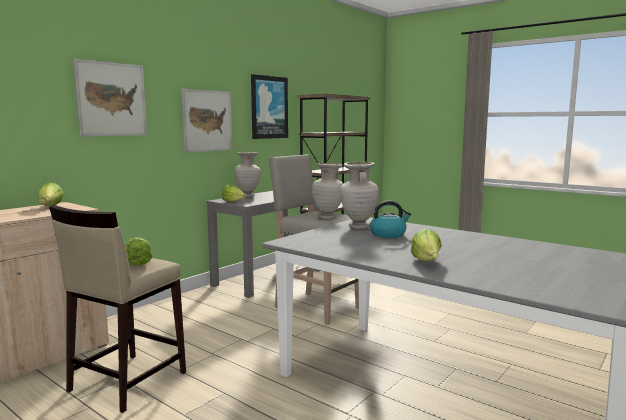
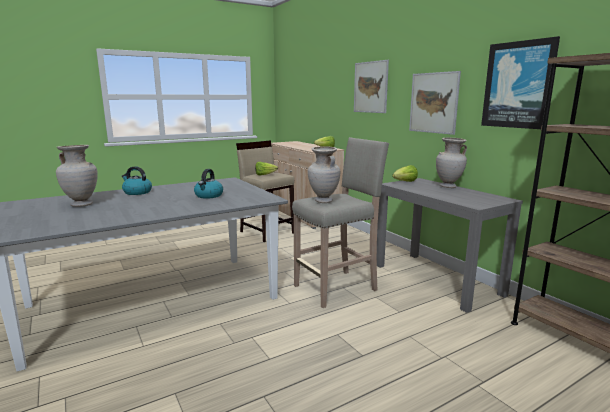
camera: 110 degrees right, 5 degrees up
(358, 227) = (245, 193): beige vase -> beige vase (82, 205)
(427, 262) = (137, 192): lettuce -> kettle

